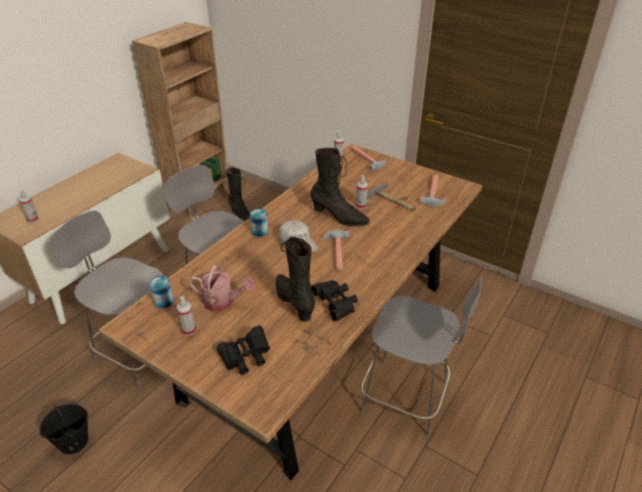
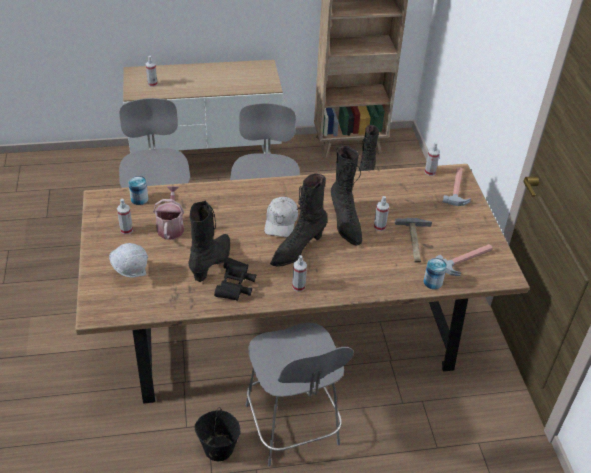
camera: 45 degrees right, 5 degrees up
(73, 442) = (62, 267): black bucket -> black bucket (218, 448)
(223, 302) = (171, 227): watering can -> watering can turned 150 degrees counterclockwise
(246, 358) = (131, 274): black binoculars -> white hard hat
(259, 231) = (269, 193): can -> can (433, 282)
(336, 252) = (297, 249): hammer -> black boot
(374, 273) = (298, 286): none -> spray bottle

